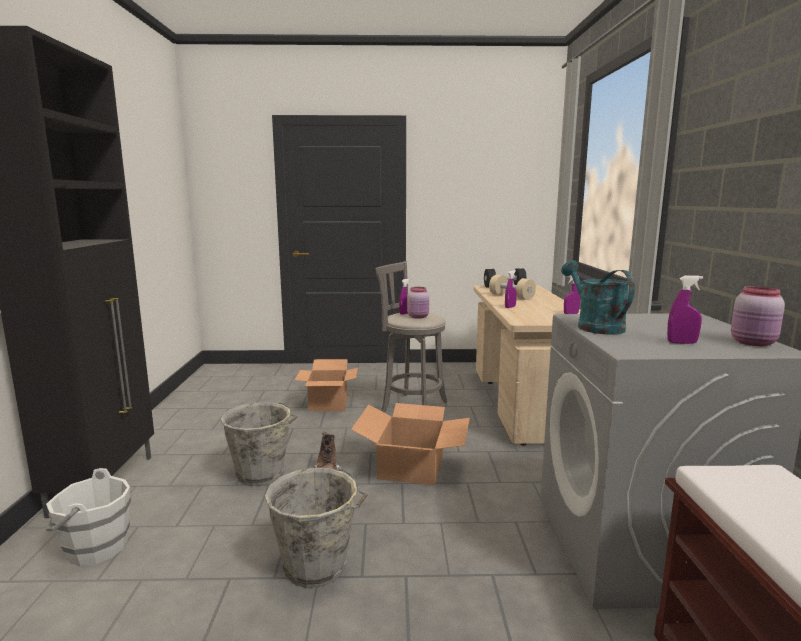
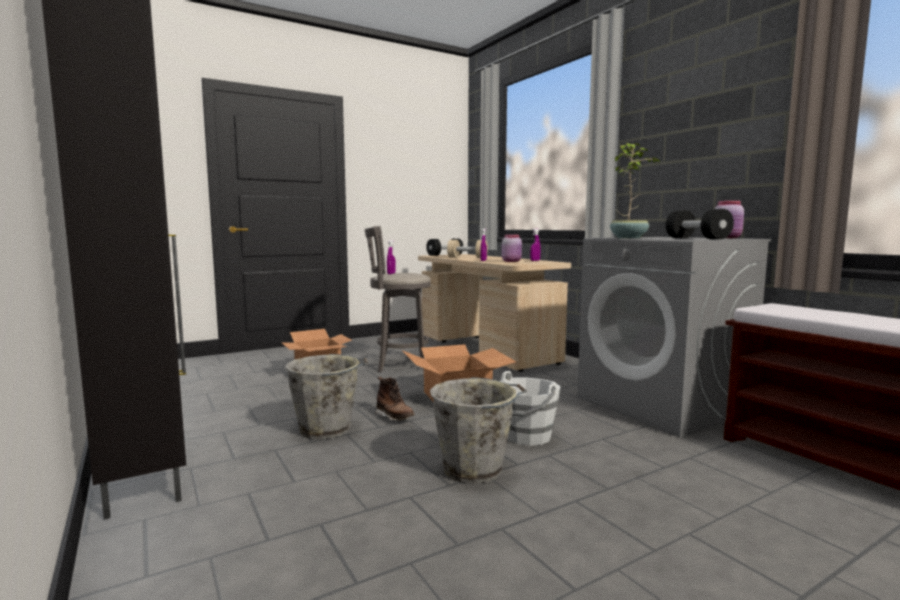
camera: 30 degrees left, 5 degrees down
(95, 548) = (223, 521): white bucket -> white bucket (526, 436)
(418, 317) = (408, 274): pink jar -> pink jar (512, 261)
(594, 326) = (629, 238): turquoise watering can -> potted plant
(682, 342) = (697, 238): purple spray bottle -> black dumbbell

